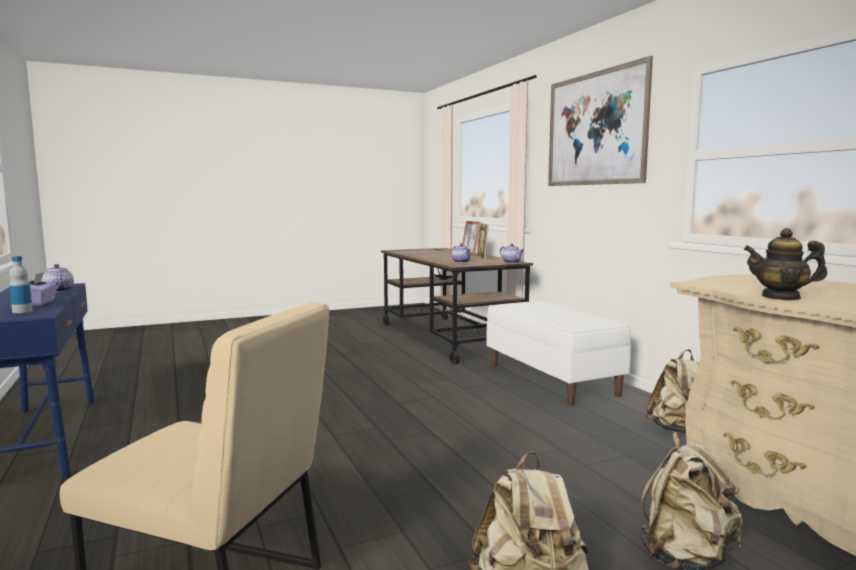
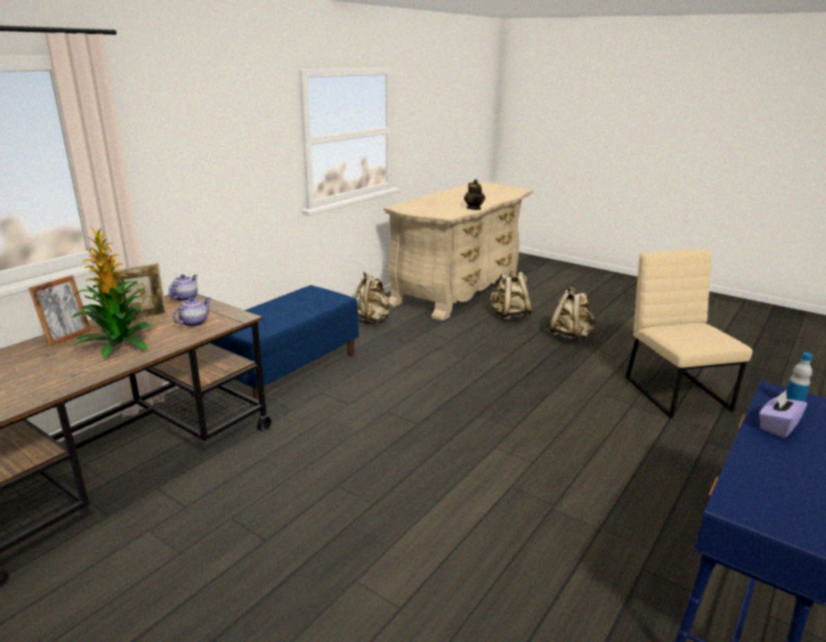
camera: 120 degrees left, 15 degrees up
(57, 291) = (753, 473): teapot -> none
(449, 257) = (118, 343): none -> potted plant
(552, 379) = (289, 370): white bench -> blue bench
(595, 129) = (208, 115): picture -> none

